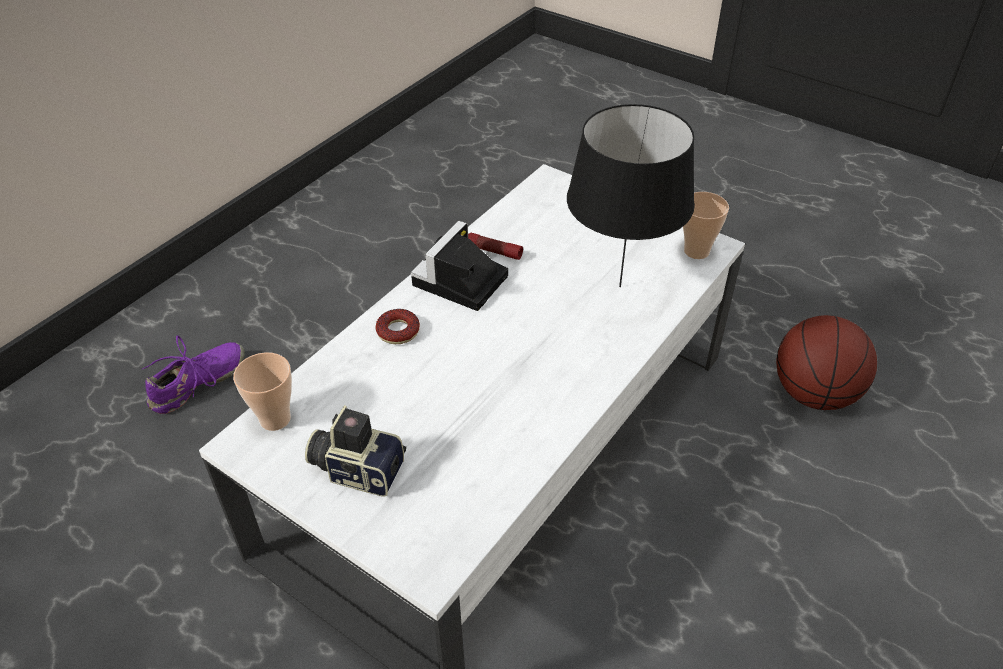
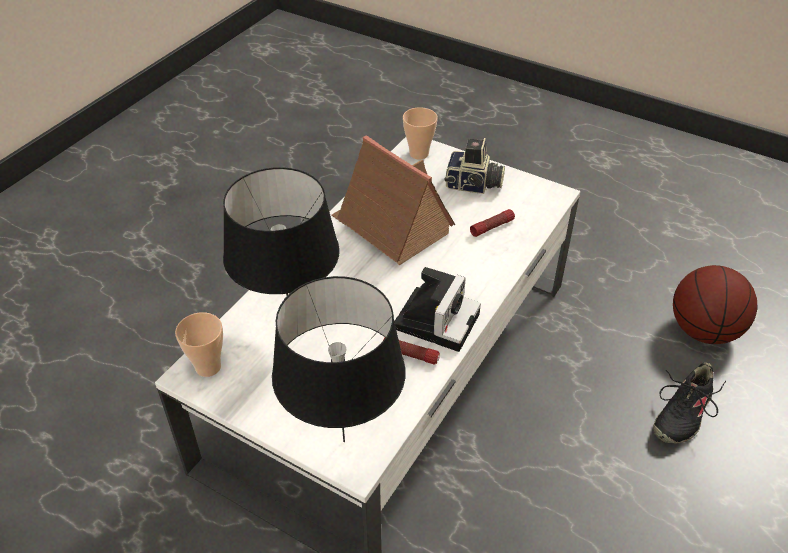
camera: 175 degrees right, 0 degrees up
(198, 384) = (681, 413): purple shoe -> black shoe
(275, 419) = (541, 208): cup -> cup (419, 153)
(357, 392) = (492, 227): none -> flashlight
(398, 331) = (477, 272): donut -> none
(497, 402) = (391, 226): none -> toy house
(561, 194) = (342, 441): none -> black table lamp
(814, 394) = (106, 440): basketball -> basketball (703, 331)

